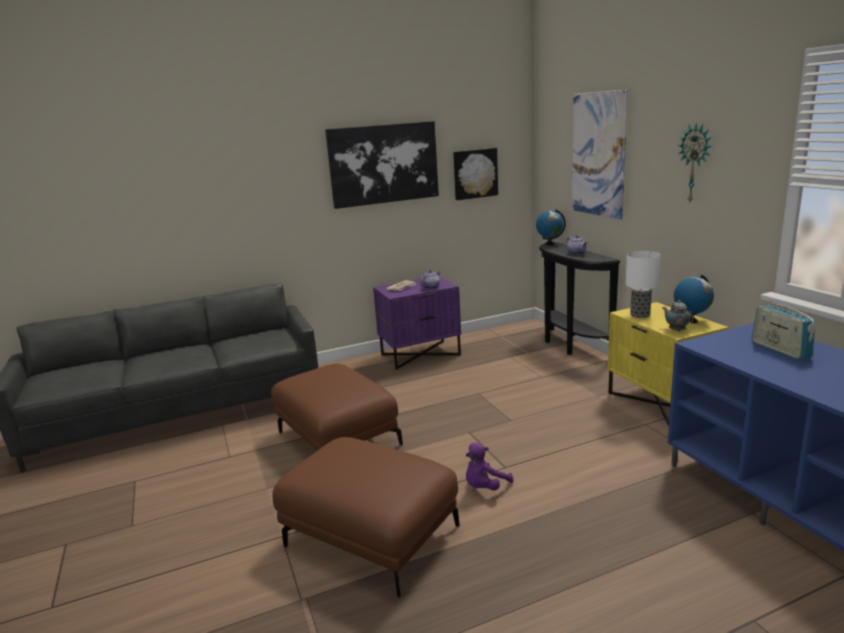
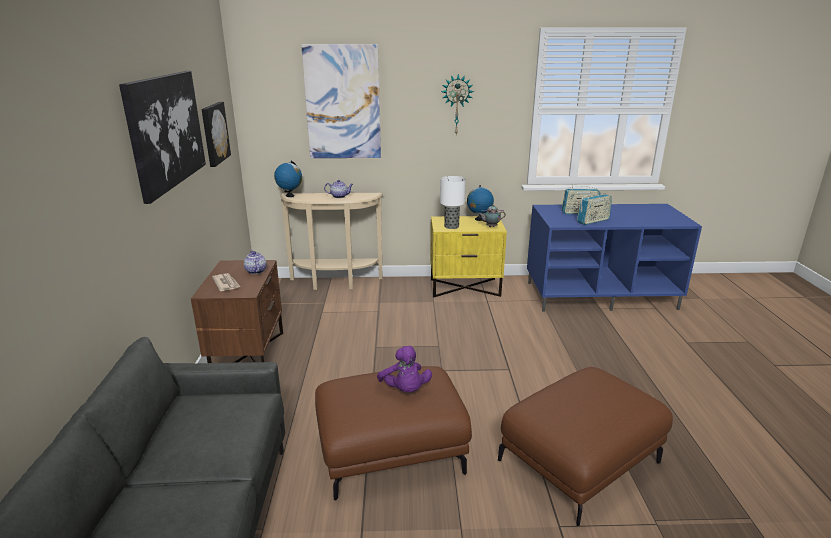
camera: 70 degrees left, 5 degrees up
(420, 354) = (248, 354): purple nightstand -> brown nightstand
(485, 487) = (532, 386): purple plush toy -> purple plush toy (405, 390)
(569, 345) = (335, 283): black console table -> beige console table
(757, 362) = (593, 221): none -> radio

